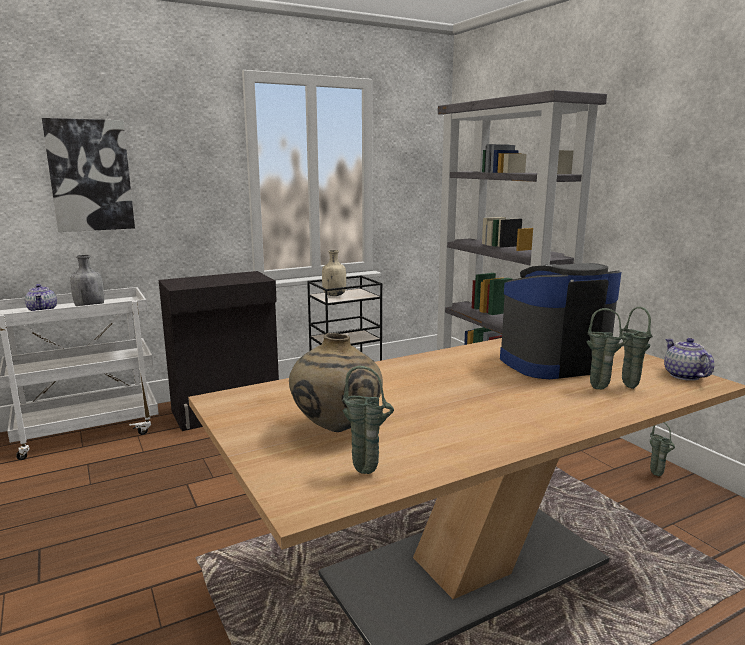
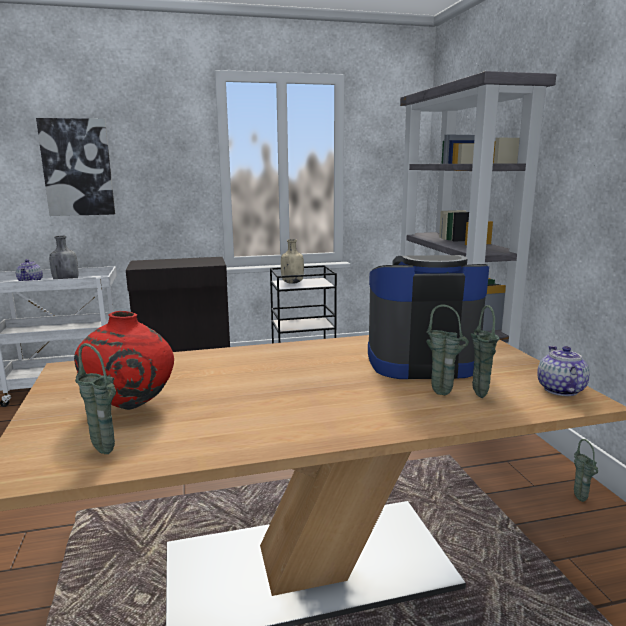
camera: 15 degrees right, 0 degrees up
(336, 429) = (130, 407): beige vase -> red vase

